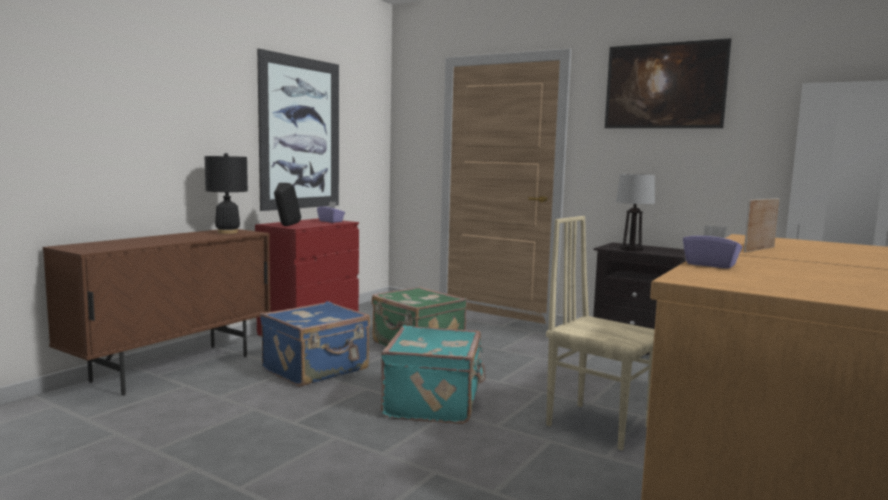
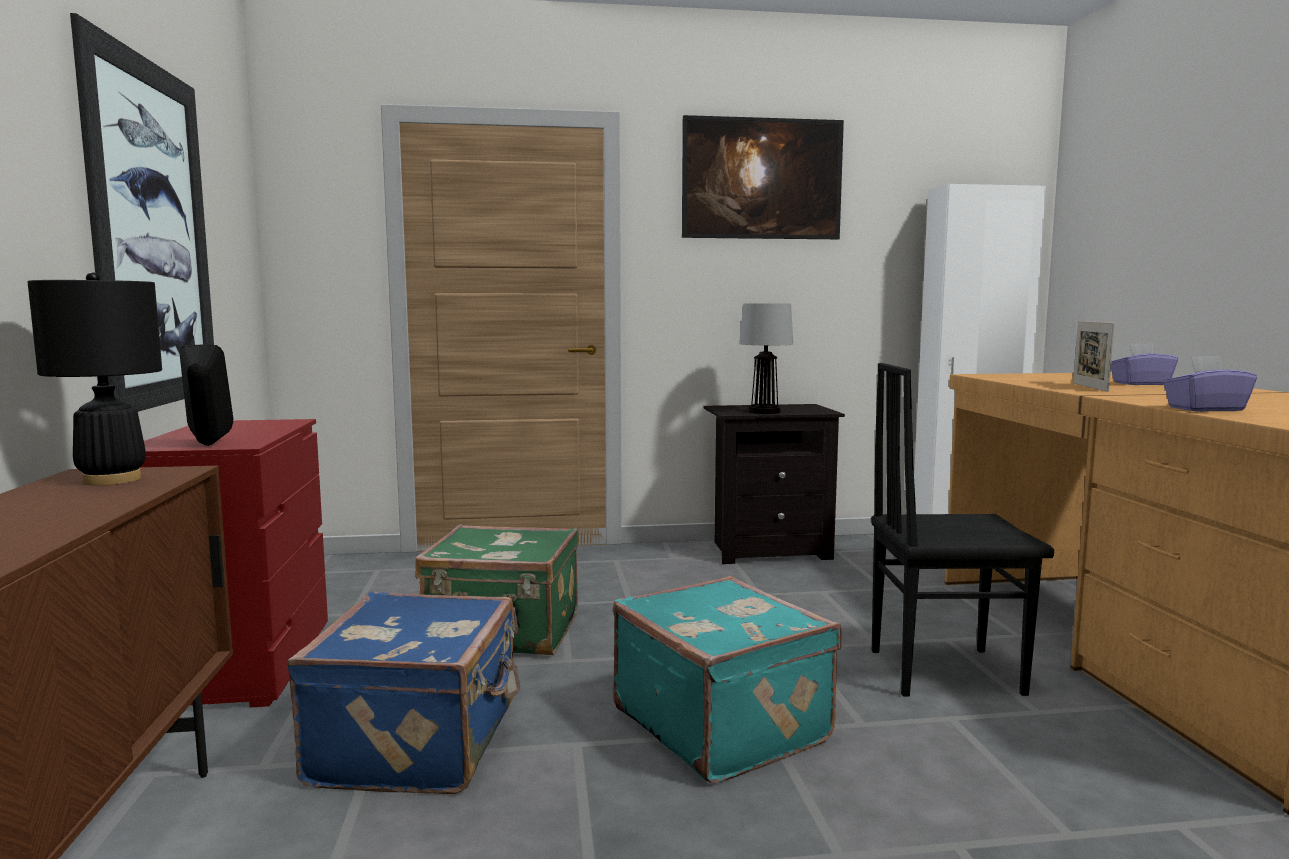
camera: 40 degrees left, 0 degrees up
(331, 221) = (260, 424): purple tissue box -> purple tissue box (1140, 384)
(598, 425) = (942, 670): beige chair -> black chair

